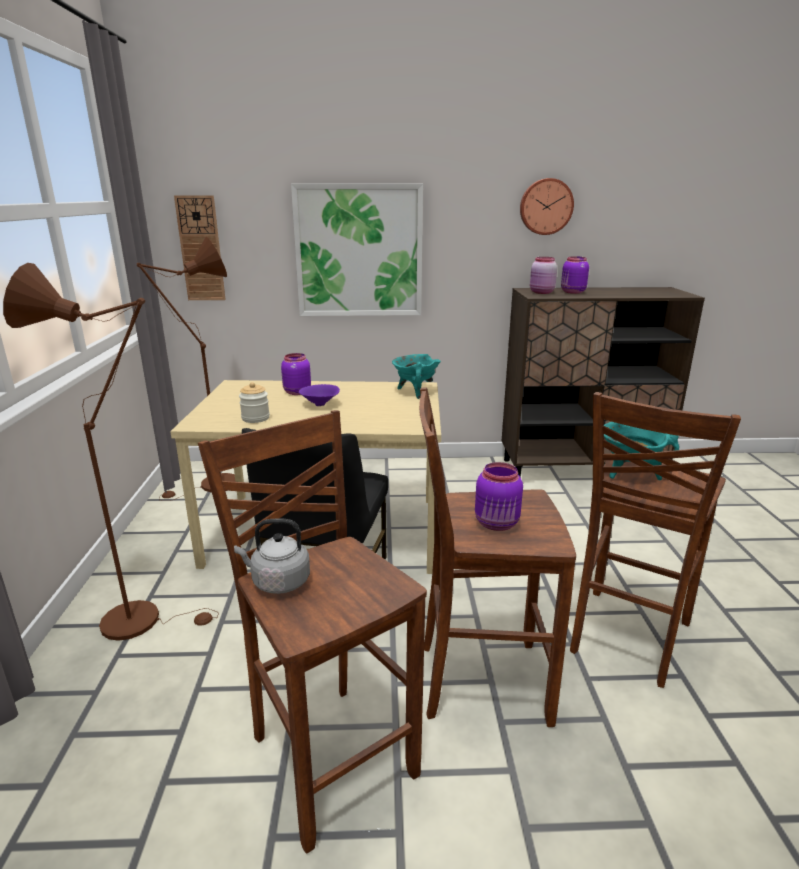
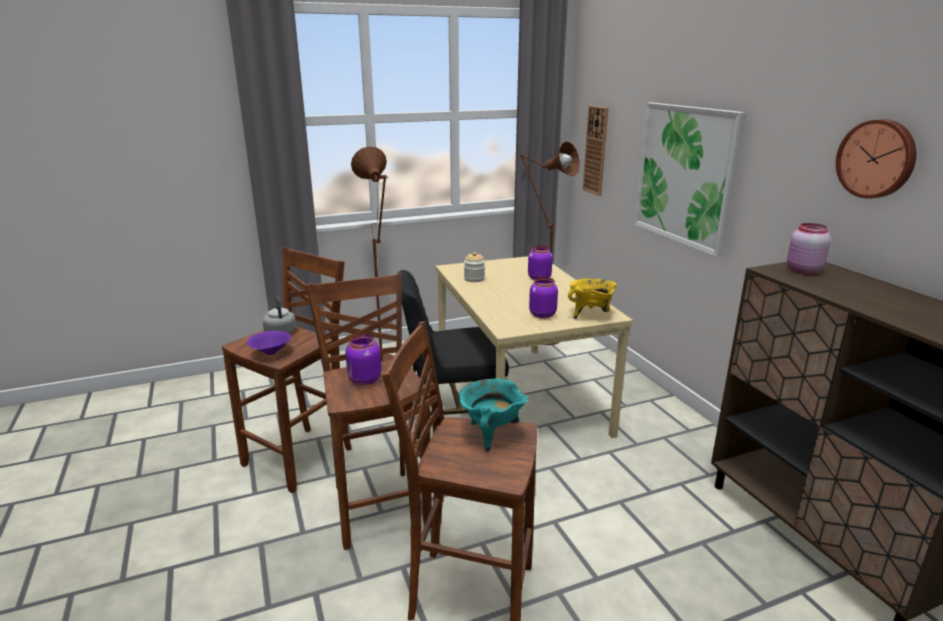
camera: 70 degrees right, 0 degrees up
(320, 405) = (520, 290): purple bowl -> purple bowl (270, 353)
(415, 392) = (590, 315): turquoise cooking pot -> yellow cooking pot
(572, 292) = (842, 284): purple jar -> purple jar (541, 315)

